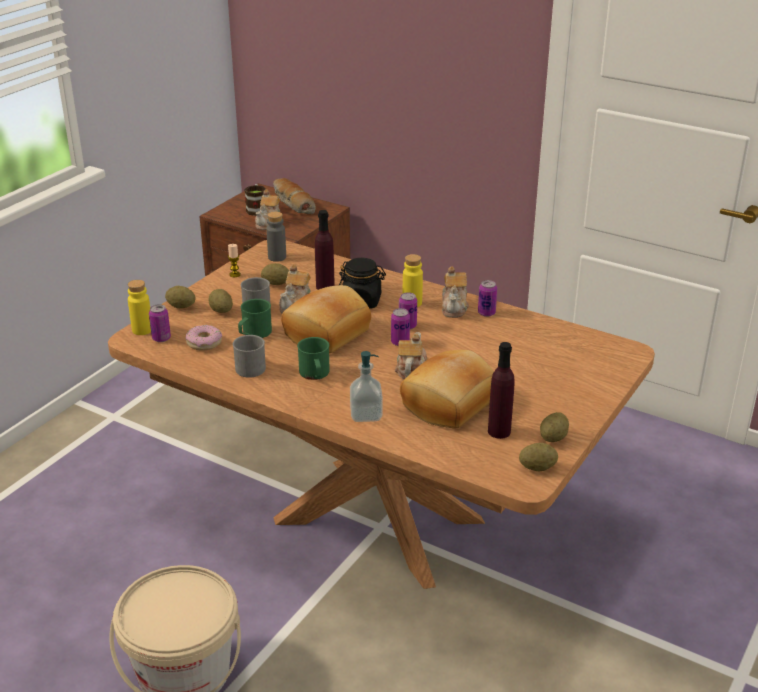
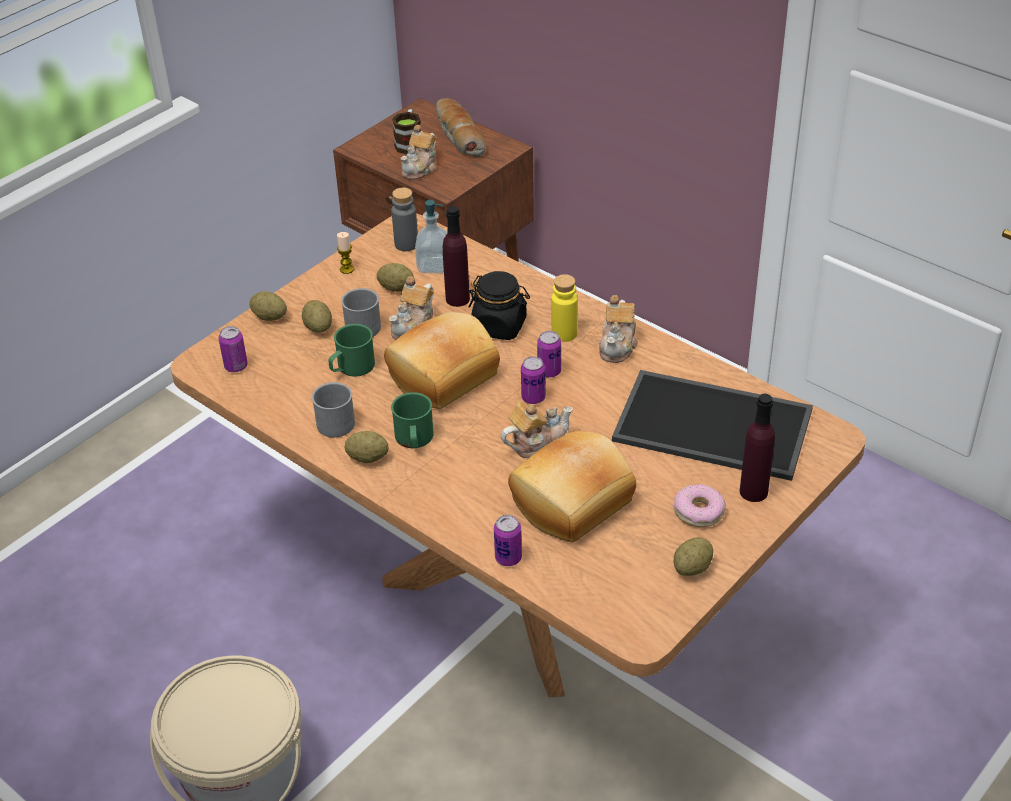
camera: 10 degrees right, 10 degrees up
(142, 330) = (215, 351): yellow bottle -> none
(204, 343) = (287, 378): donut -> donut (698, 512)
(366, 415) = (463, 509): soap dispenser -> soap dispenser (434, 266)
(410, 370) = (536, 443): teapot -> teapot turned 45 degrees clockwise
(486, 313) = (658, 358): can -> can (508, 558)
(499, 431) = (625, 551): purple bottle -> purple bottle (753, 492)
(537, 468) = (659, 612): potato -> potato (367, 458)
(541, 349) = (715, 424): none -> tray

